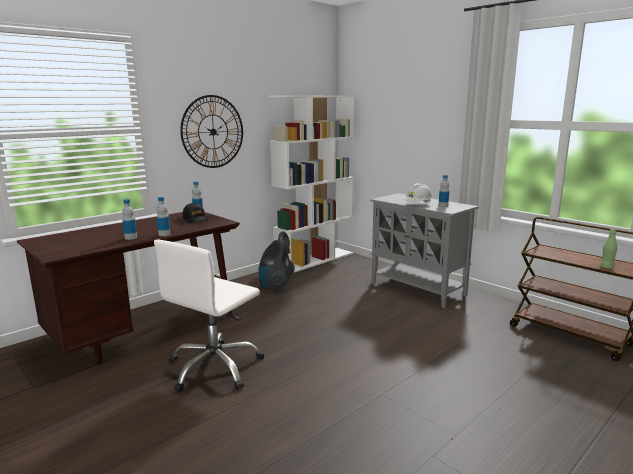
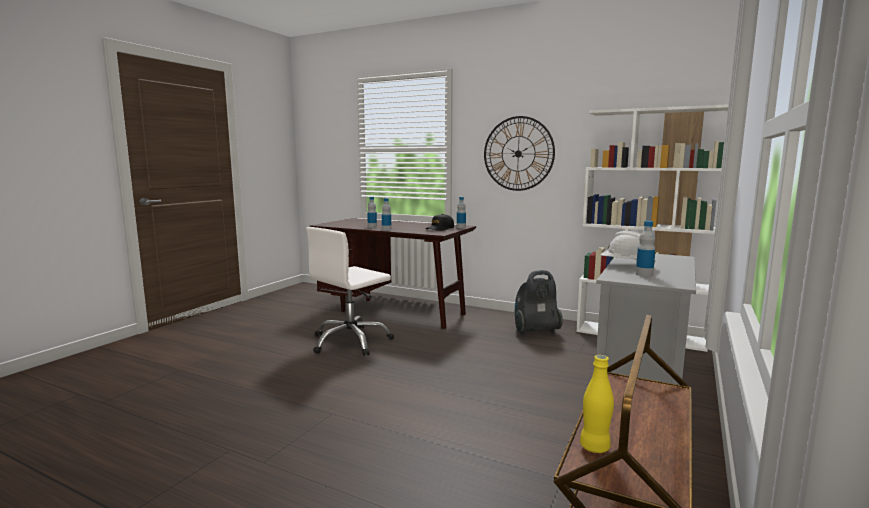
camera: 70 degrees right, 5 degrees down
(215, 367) = (351, 341): white office chair -> white office chair turned 60 degrees counterclockwise
(606, 267) = (594, 447): green bottle -> yellow bottle

